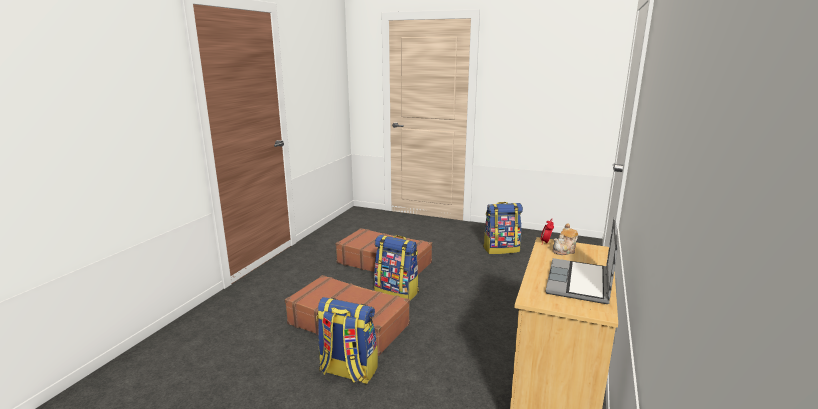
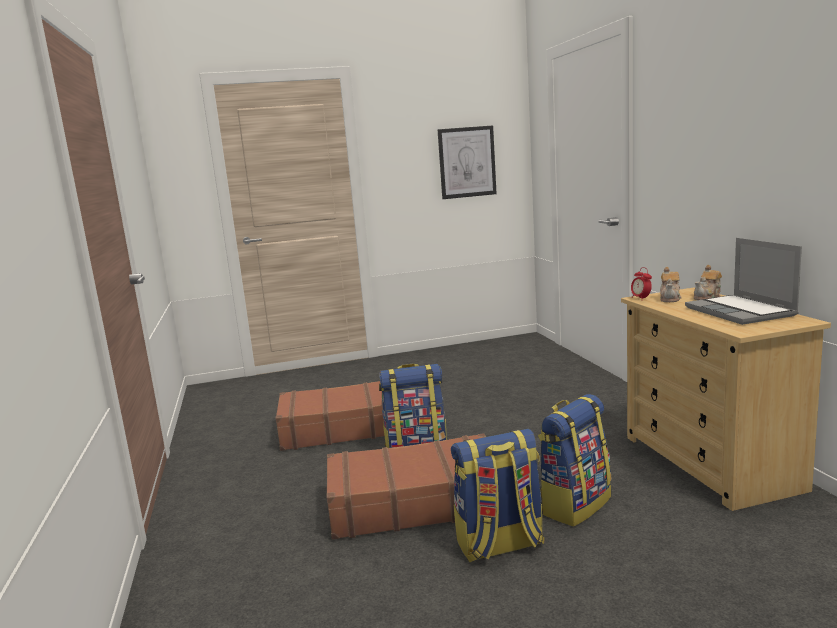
camera: 35 degrees left, 5 degrees down
(501, 249) = (459, 370): backpack -> backpack (574, 504)
(562, 90) = (467, 162): none -> picture
(594, 260) = (708, 297): none -> teapot

